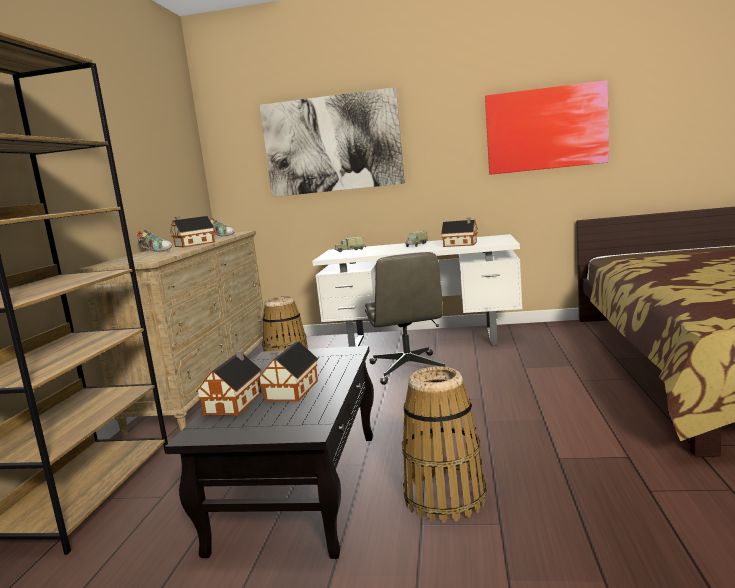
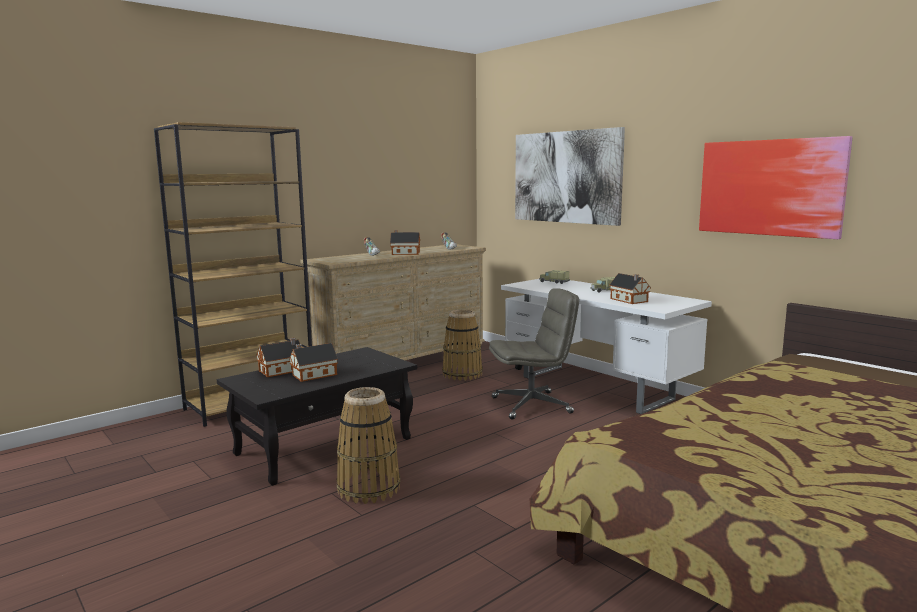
camera: 40 degrees right, 0 degrees up
(409, 369) = (532, 405): grey office chair -> grey office chair turned 135 degrees counterclockwise

